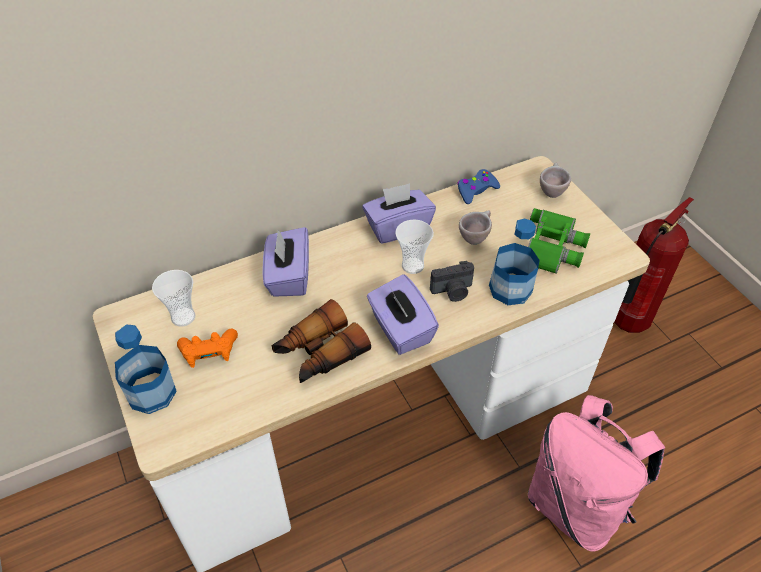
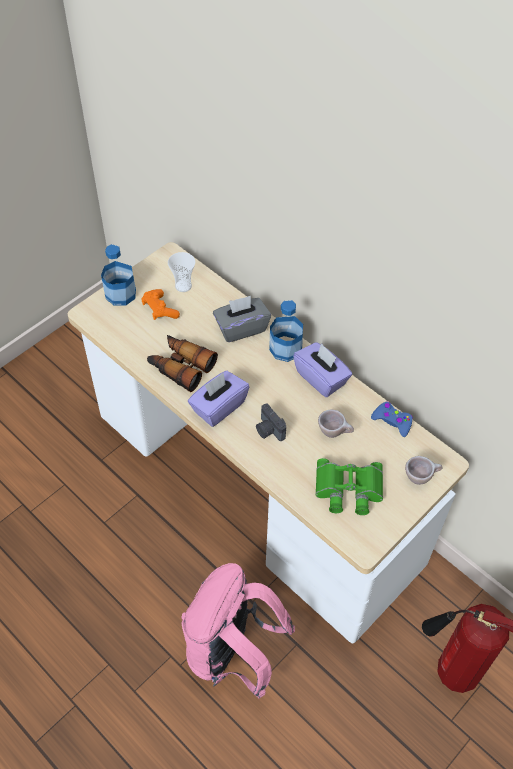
camera: 70 degrees right, 5 degrees up
(288, 276) = (241, 328): purple tissue box -> grey tissue box
(412, 265) = (284, 398): cup -> none
(510, 289) = (287, 468): bottle -> bottle (285, 348)

